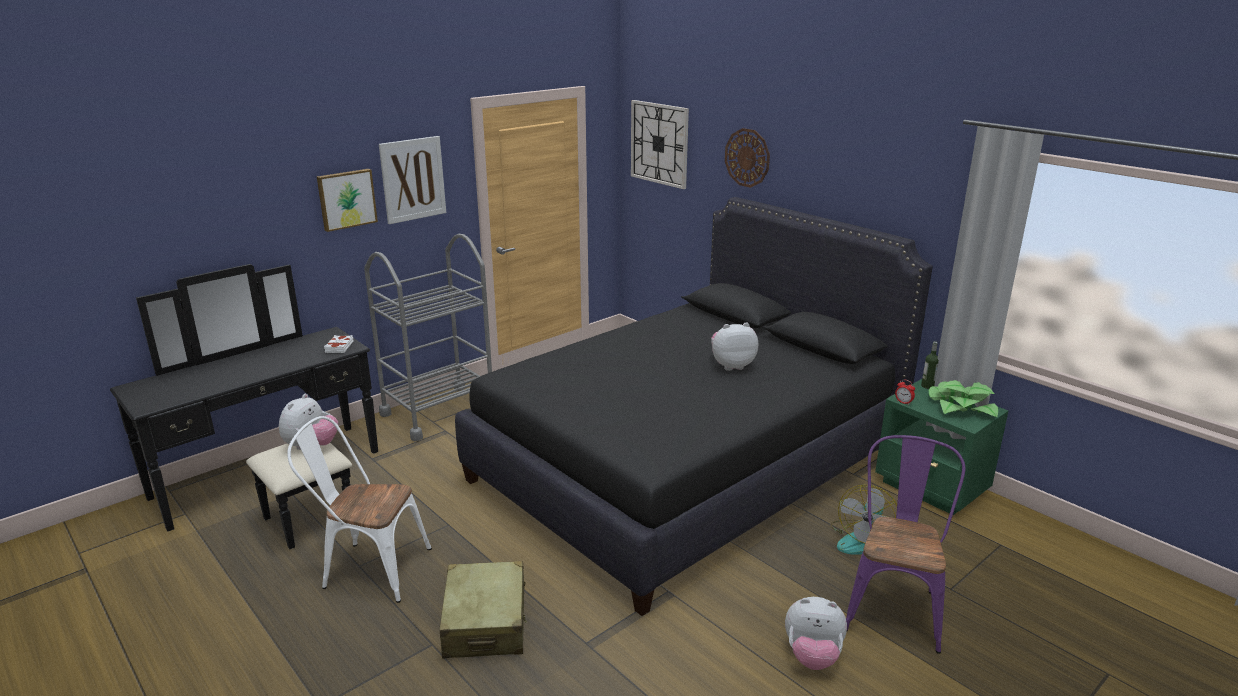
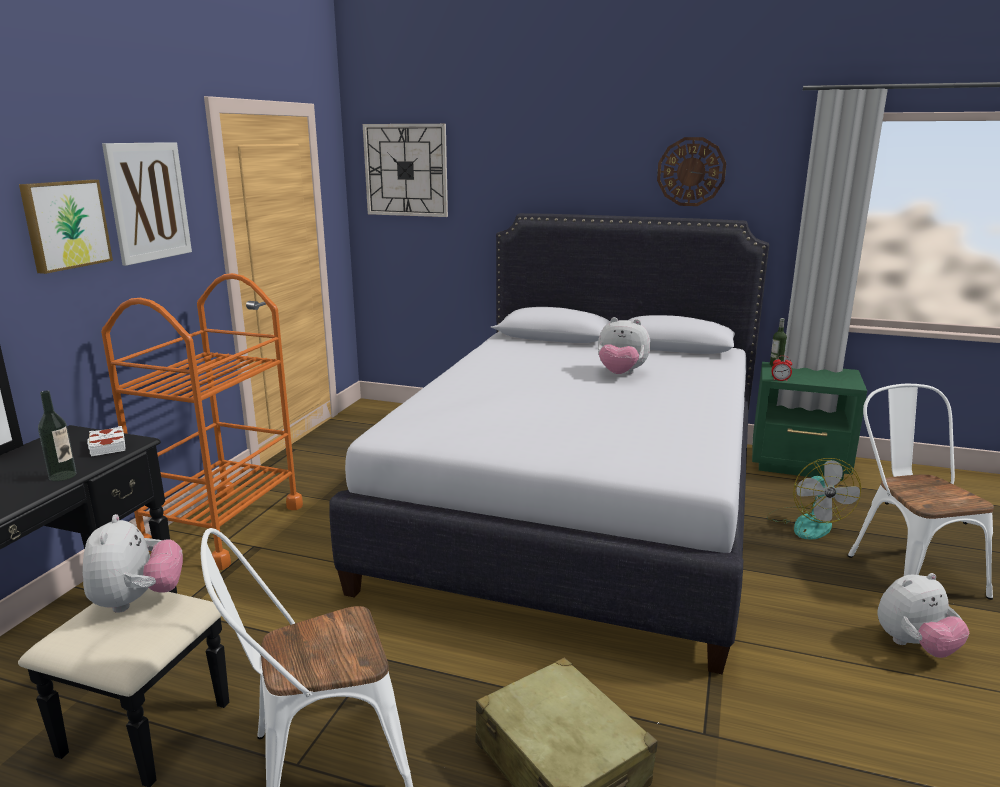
camera: 30 degrees left, 5 degrees down
(301, 362) = (62, 476): none -> bottle
(439, 412) = (223, 527): grey cart -> orange cart
(685, 466) = (578, 506): black bed -> white bed
(731, 365) = (621, 374): plush toy -> plush toy turned 120 degrees counterclockwise
(747, 157) = (530, 168): wall clock -> wall clock (691, 171)
(893, 605) = (906, 571): purple chair -> white chair
(961, 406) = (824, 374): potted plant -> none

